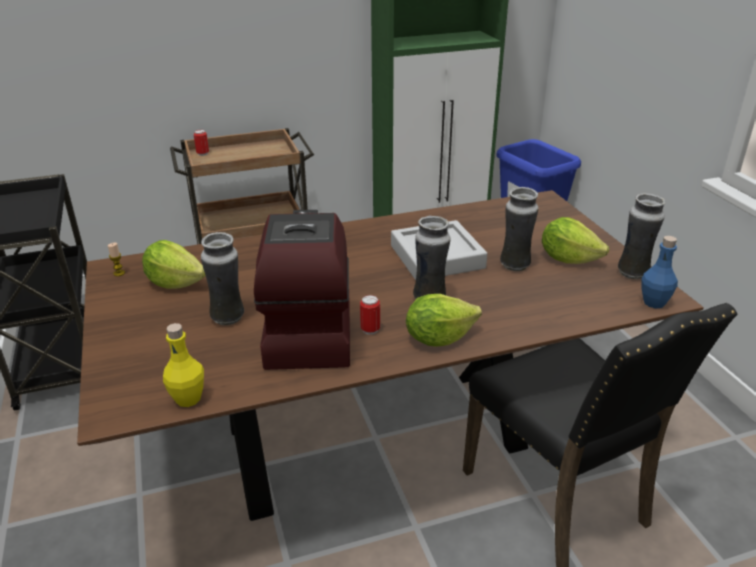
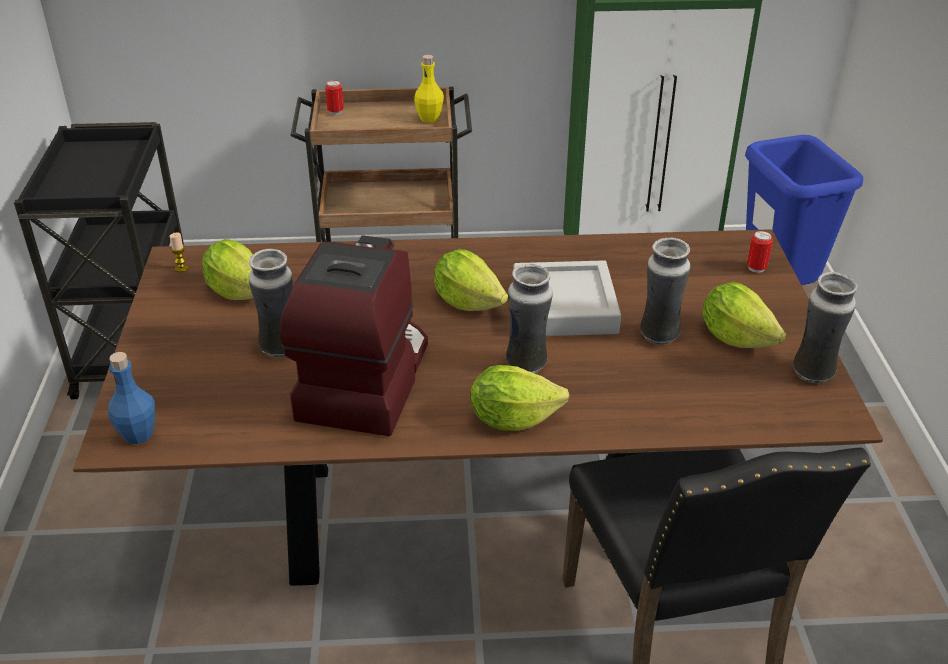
camera: 15 degrees right, 5 degrees up
(188, 398) = (200, 440): yellow bottle -> yellow bottle (429, 118)
(363, 264) = (468, 302): none -> lettuce
(370, 330) = (436, 393): can -> can (756, 268)
(654, 302) = (817, 421): blue bottle -> blue bottle (138, 434)

